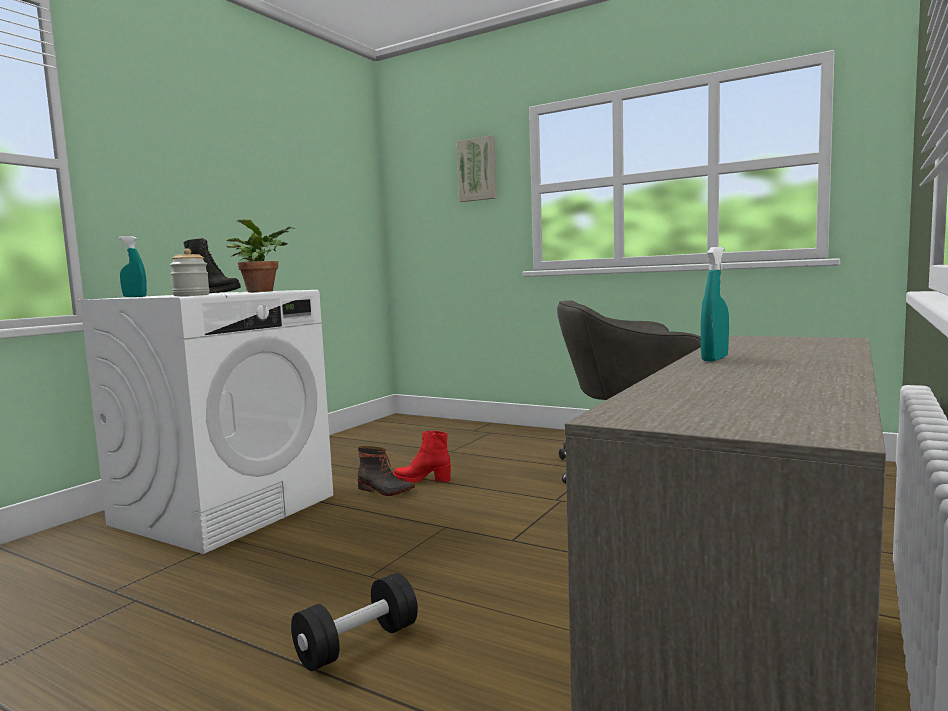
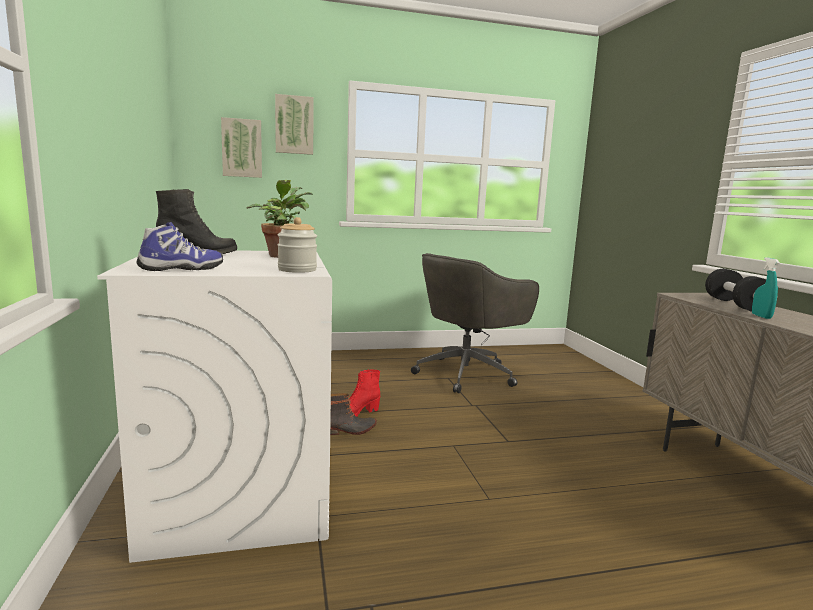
camera: 45 degrees left, 5 degrees up
(134, 297) = (182, 269): turquoise spray bottle -> shoe
(357, 644) = (583, 544): black dumbbell -> black dumbbell (735, 305)
(433, 203) = (242, 148): none -> picture

